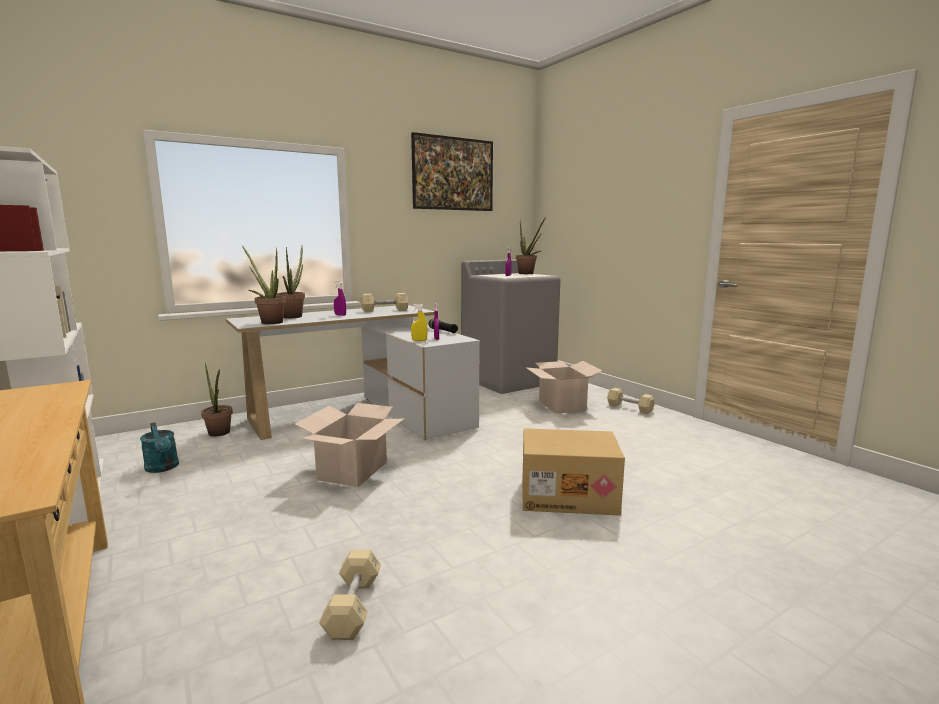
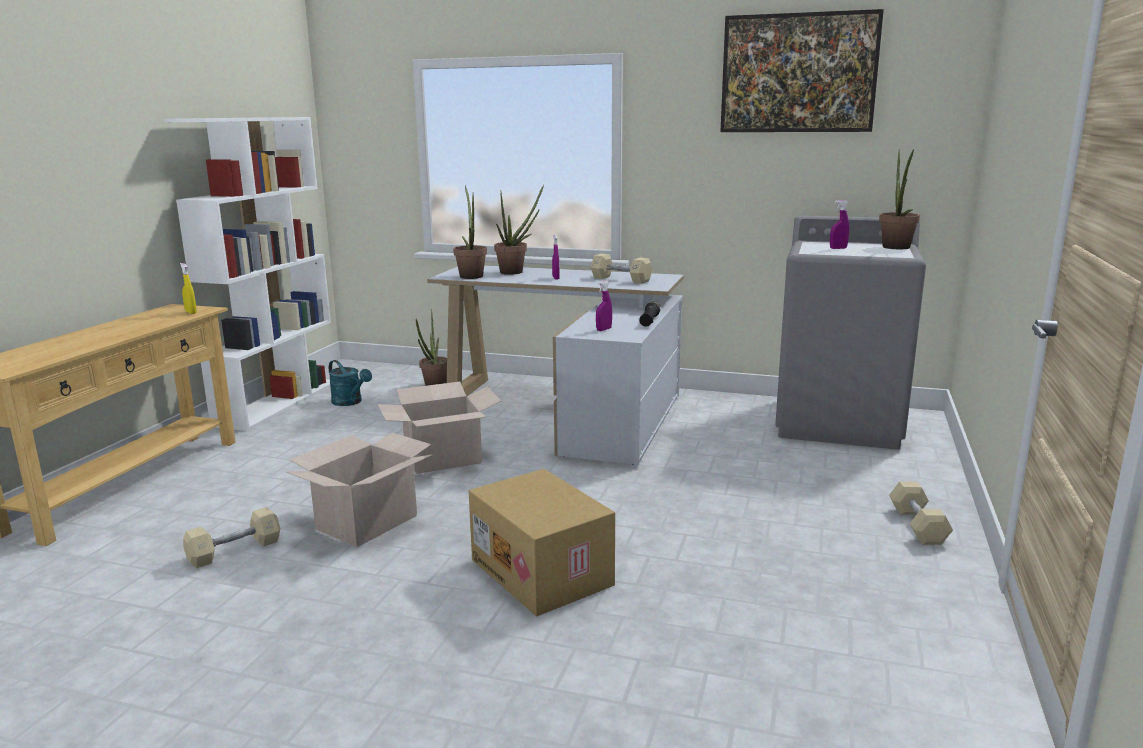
camera: 50 degrees right, 5 degrees up
(163, 468) = (350, 402): turquoise watering can -> turquoise watering can turned 60 degrees counterclockwise
(419, 340) = (579, 327): yellow spray bottle -> yellow spray bottle (191, 312)
(562, 405) = (819, 482): cardboard box -> cardboard box (367, 523)

